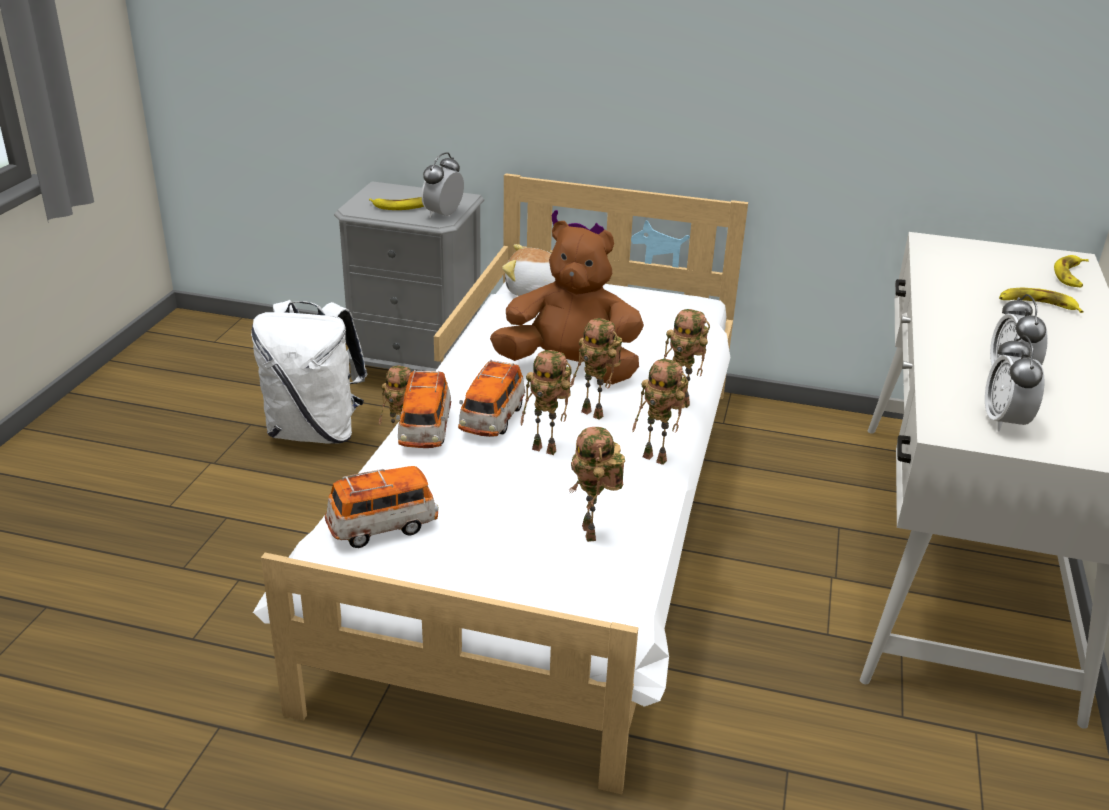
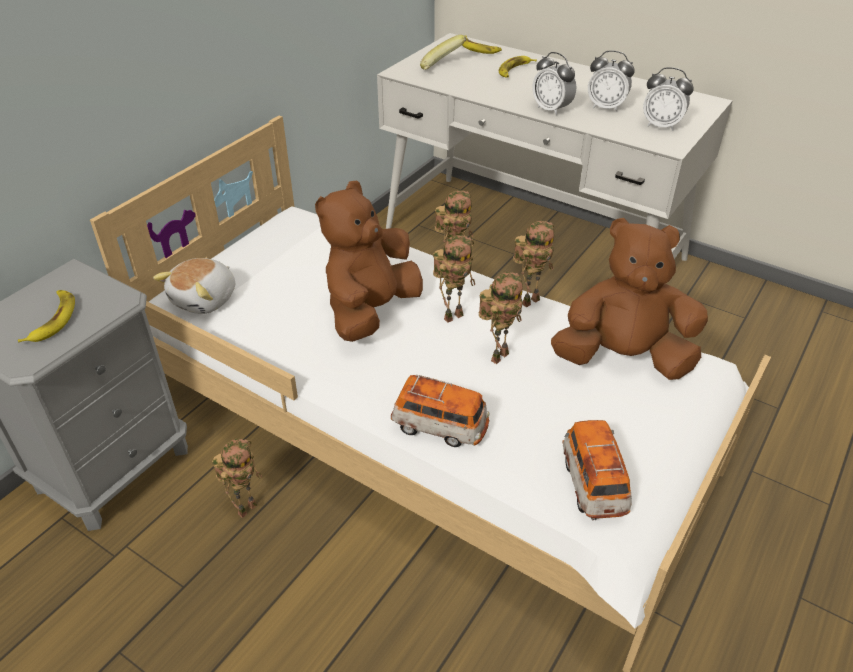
camera: 70 degrees left, 10 degrees up
(315, 431) = (178, 583): white backpack -> none
(443, 215) = (108, 294): alarm clock -> alarm clock (551, 109)
(492, 419) = (439, 378): toy car -> none
(592, 534) = (623, 358): toy robot -> brown plush toy
(976, 262) = (442, 68): none -> banana

